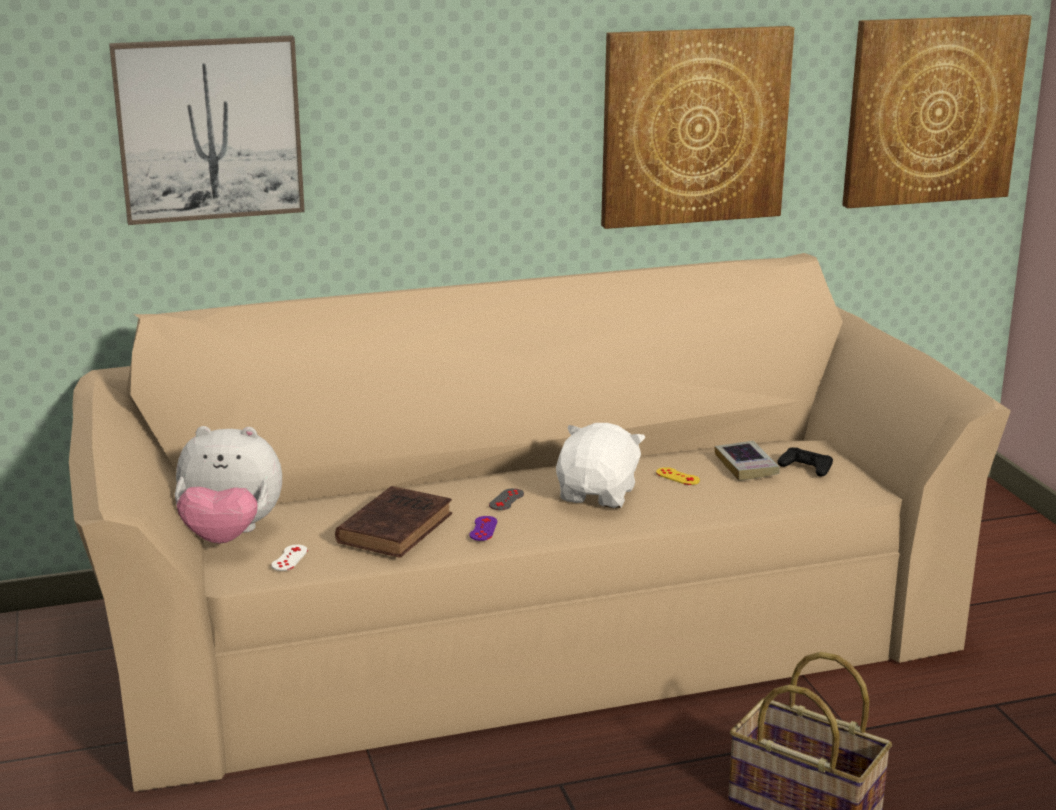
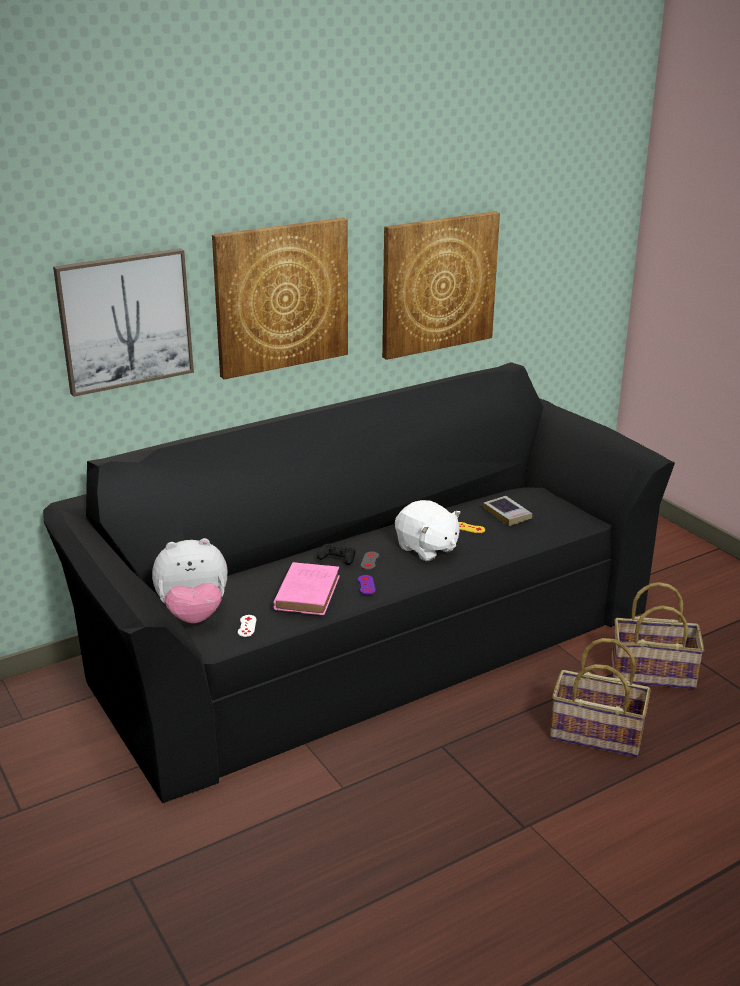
camera: 15 degrees left, 5 degrees up
(396, 527) = (308, 592): brown book -> pink book
(526, 625) = (367, 635): beige sofa -> black sofa
(598, 495) = (426, 548): white plush toy -> white plush toy turned 135 degrees clockwise
(806, 467) = (544, 510): black game controller -> black game controller (337, 558)
(932, 110) = (578, 258): picture -> picture (281, 296)
(937, 734) = (653, 672): none -> basket

